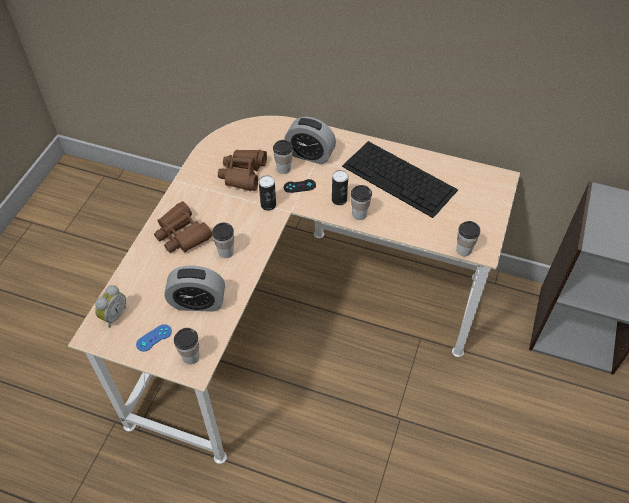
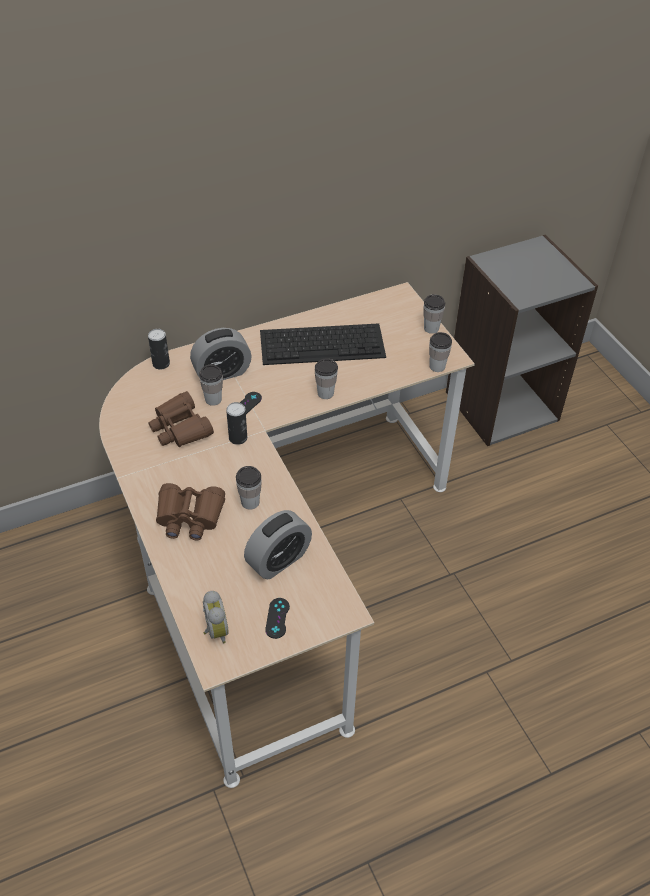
camera: 45 degrees left, 5 degrees down
(154, 338) = (277, 618): blue game controller -> black game controller
(191, 357) = (329, 606): cup -> cup (431, 328)
(339, 199) = (294, 393): can -> can (161, 364)

